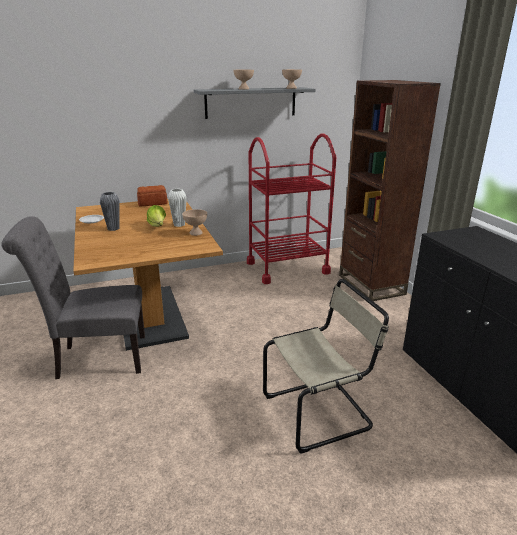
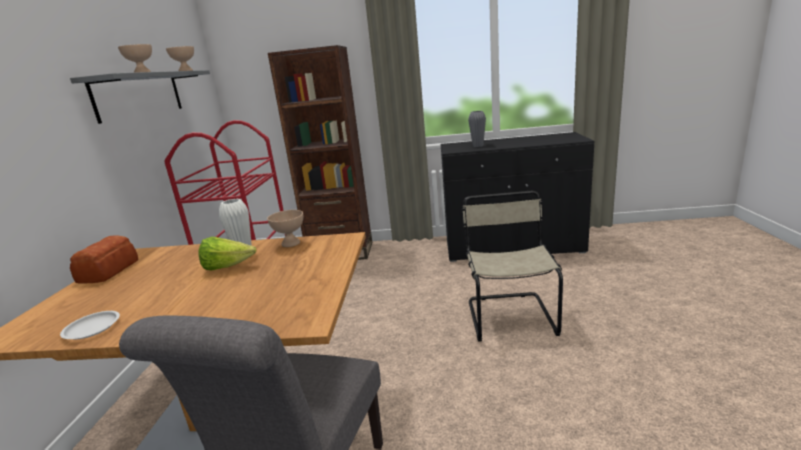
camera: 65 degrees left, 5 degrees down
(113, 229) = (177, 303): grey vase -> grey vase (478, 146)

